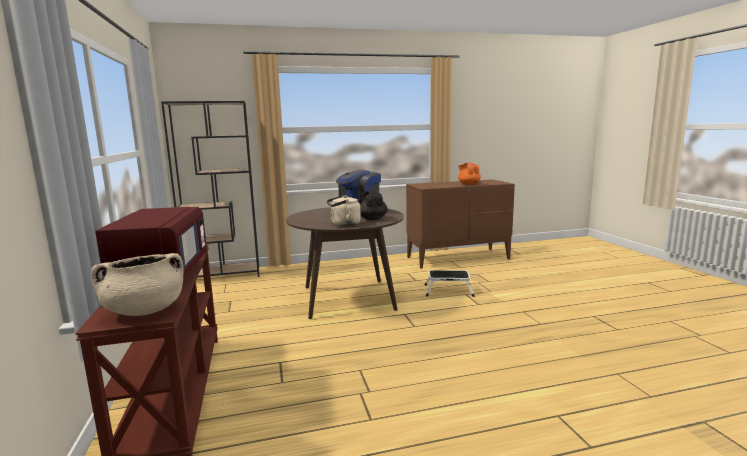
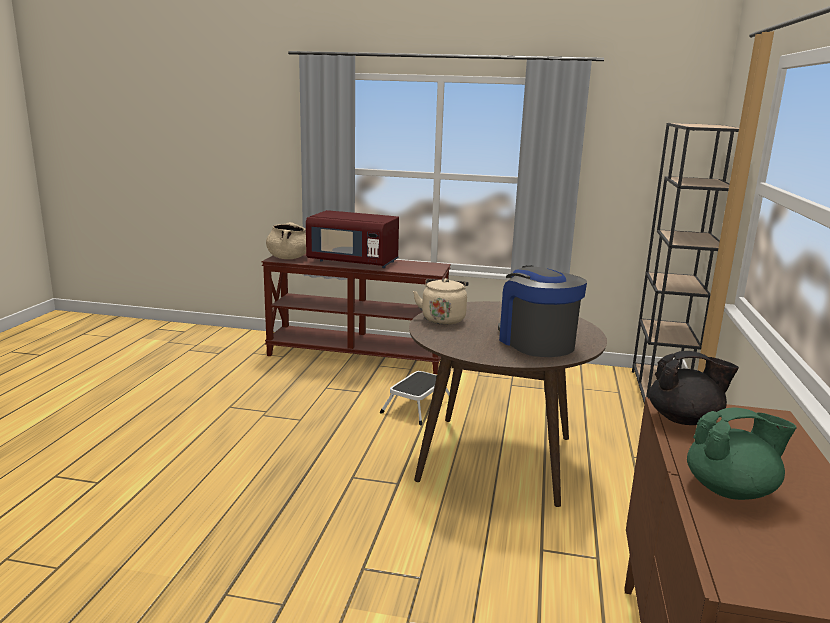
camera: 115 degrees right, 5 degrees up
(372, 219) = (461, 337): black teapot -> black teapot (685, 419)
(448, 290) = (454, 565): black step ladder -> black step ladder (417, 406)
(468, 184) = (731, 490): orange teapot -> green teapot

